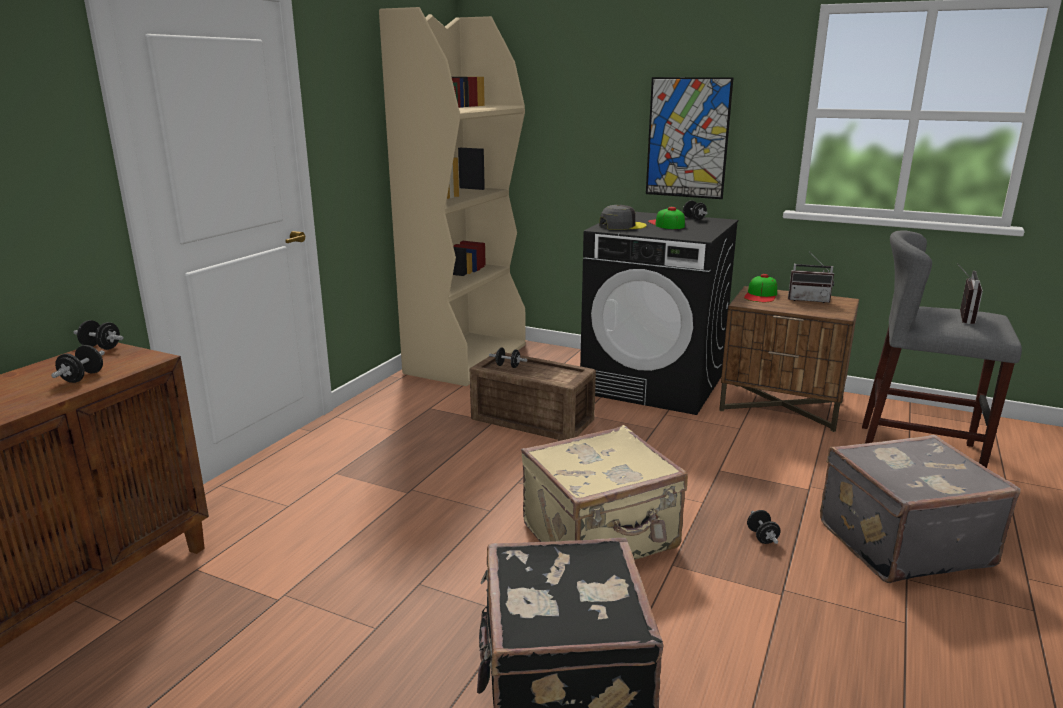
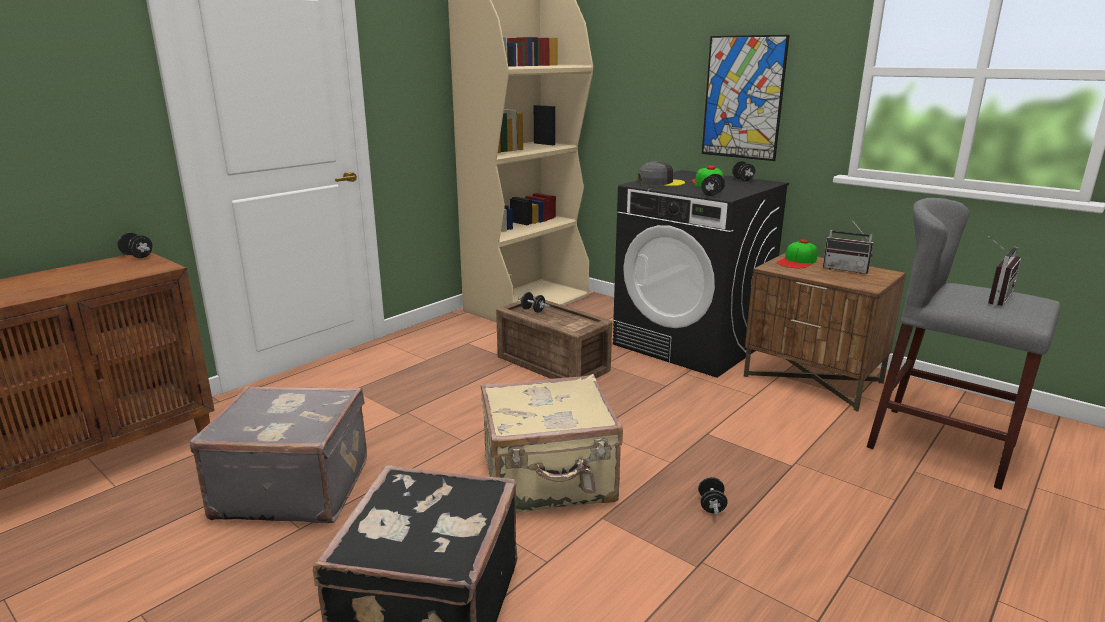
camera: 15 degrees right, 0 degrees up
(82, 377) = (97, 277): black dumbbell -> black dumbbell (712, 194)
(900, 542) = (864, 535): grey suitcase -> grey suitcase (294, 488)

